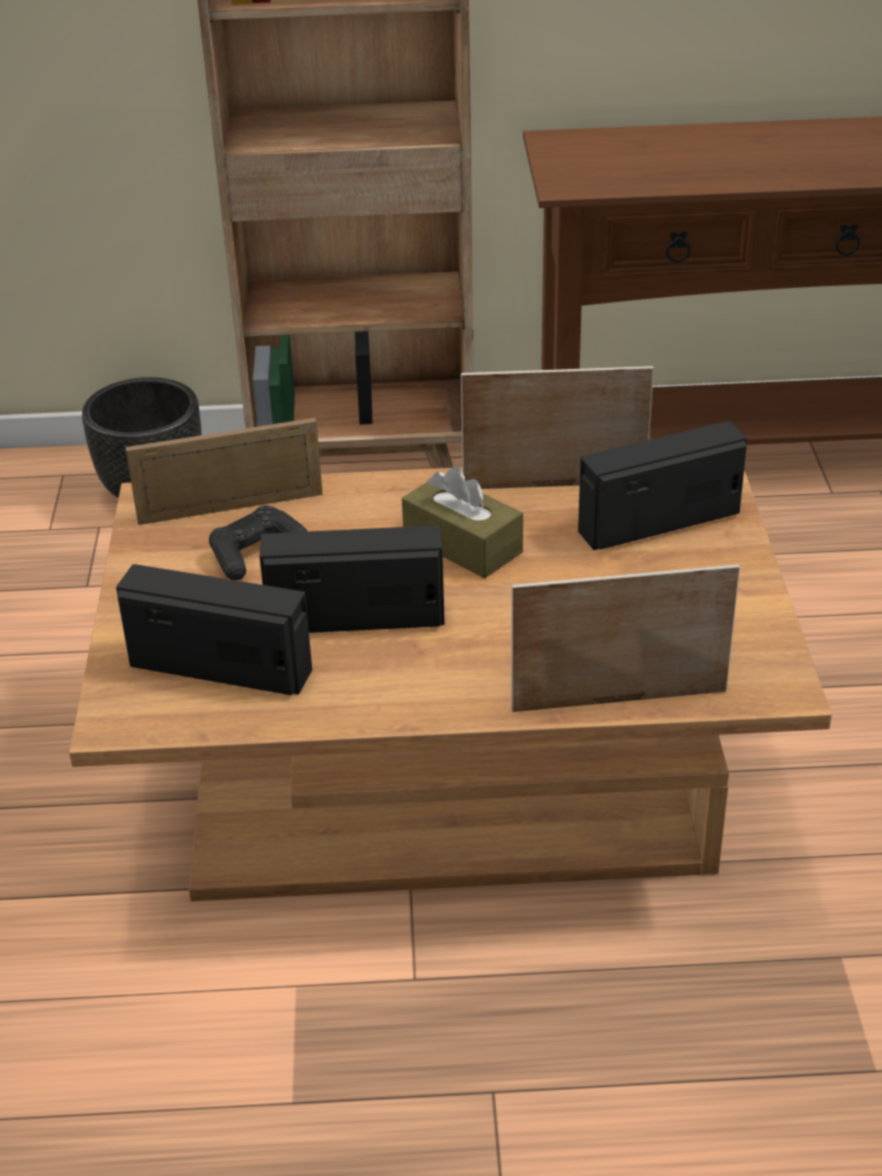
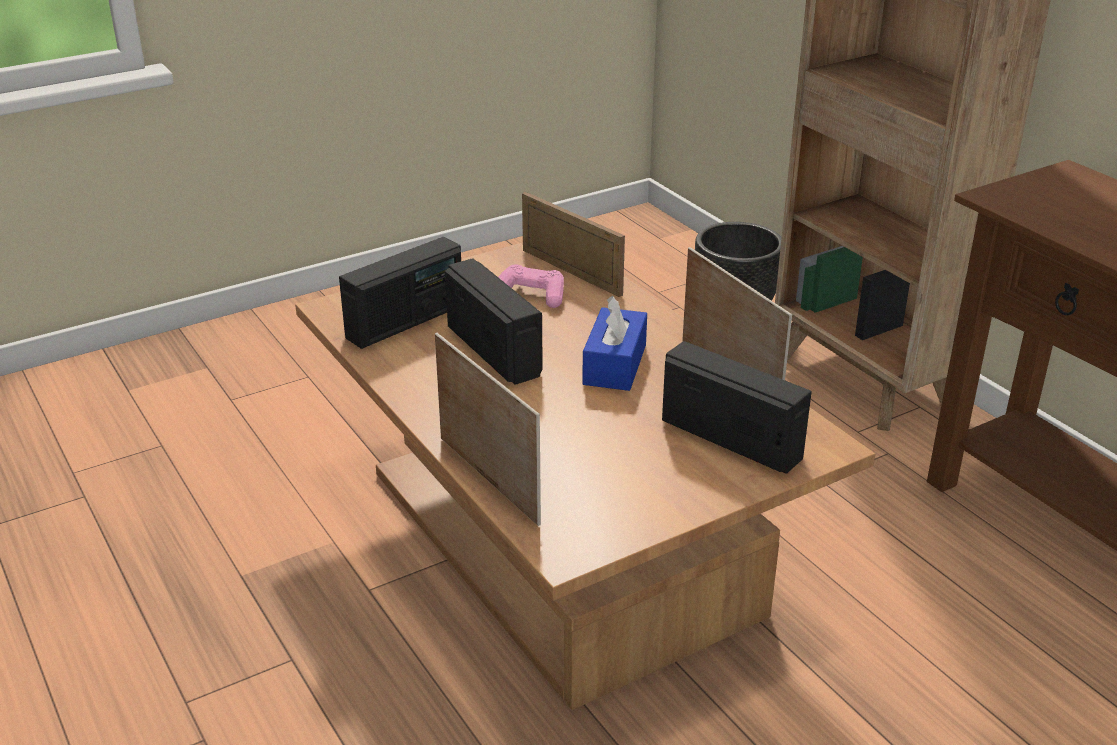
camera: 60 degrees right, 5 degrees down
(221, 666) = (406, 322): radio -> radio turned 60 degrees clockwise
(256, 553) = (530, 296): black game controller -> pink game controller
(462, 544) = (614, 364): brown tissue box -> blue tissue box

